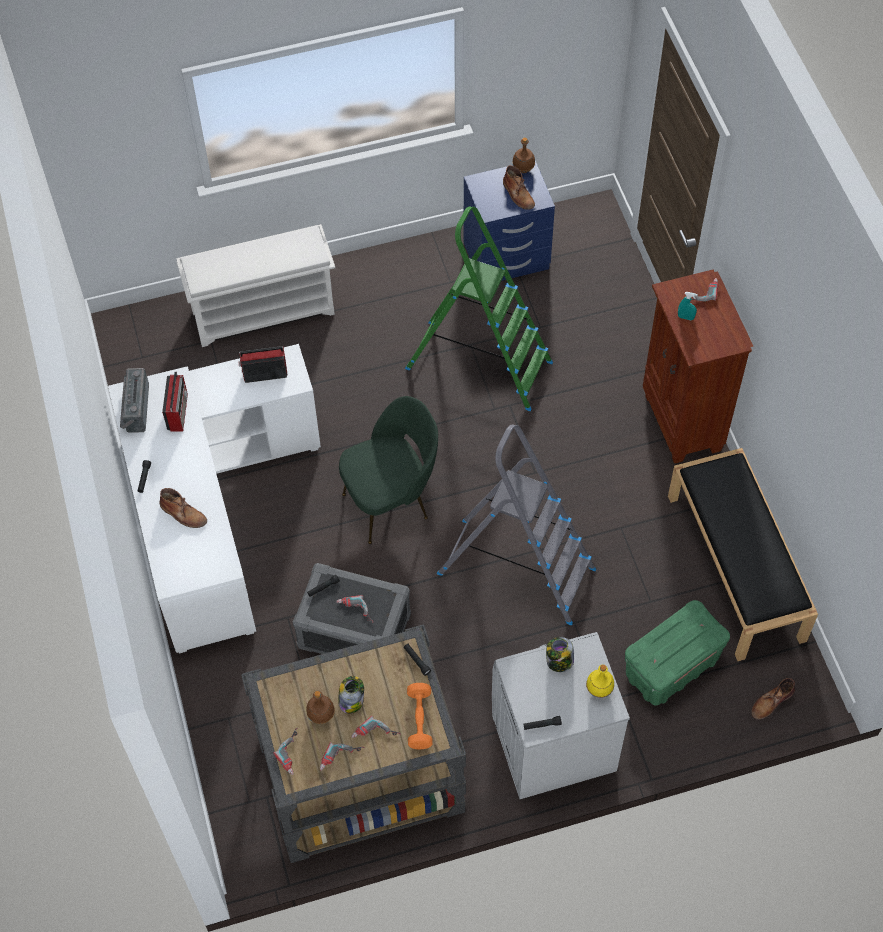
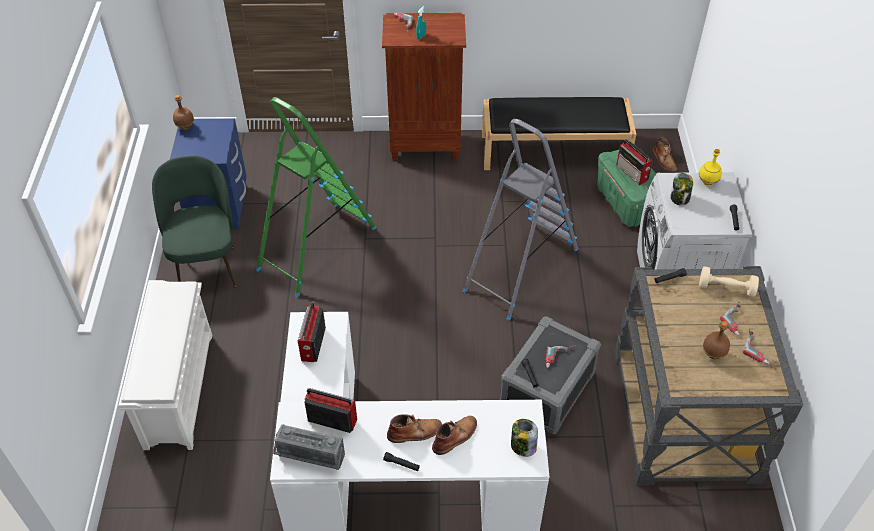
camera: 75 degrees left, 10 degrees down
(294, 753) = (748, 381): power drill -> none
(351, 701) = (701, 330): jar -> jar (523, 446)
(392, 503) = (430, 335): green chair -> green chair (207, 266)
(419, 720) = (726, 288): orange dumbbell -> beige dumbbell
(518, 194) = (209, 136): brown boot -> brown boot (415, 432)
(673, 642) = (632, 173): none -> radio

